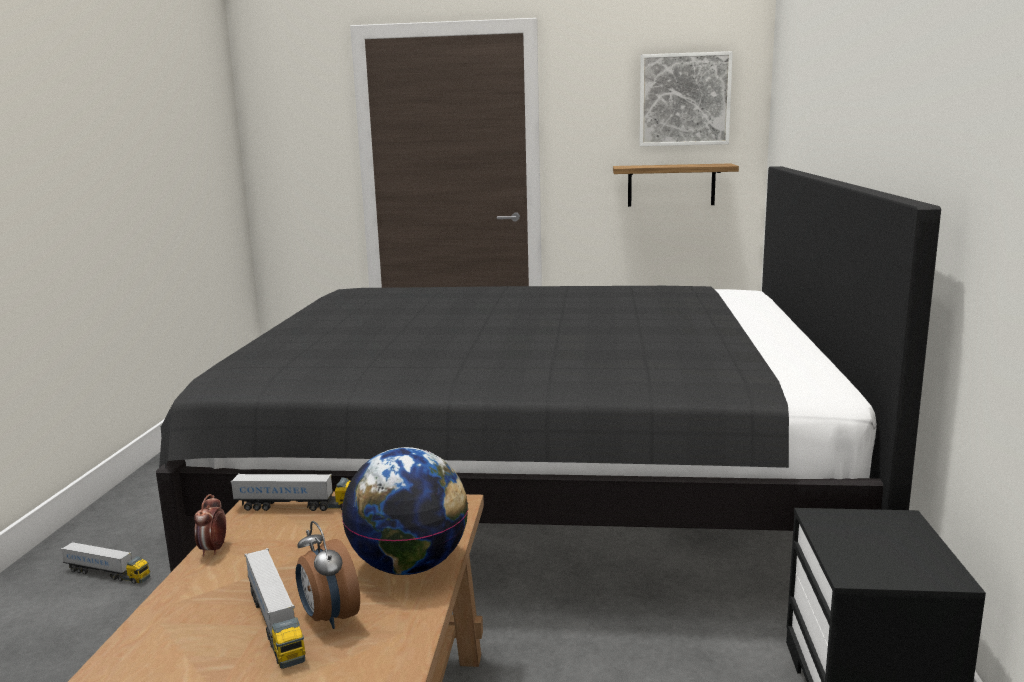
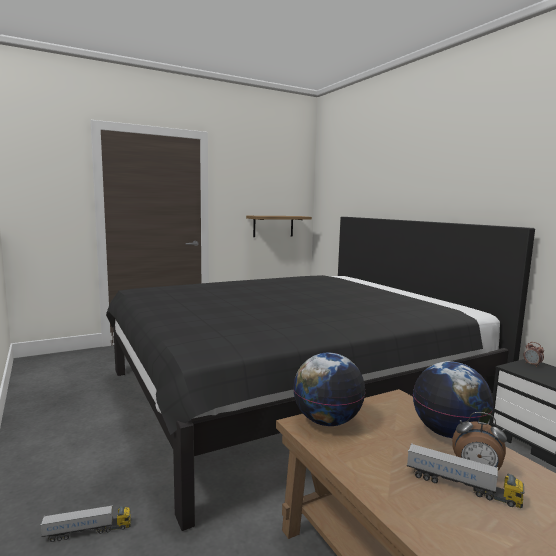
camera: 35 degrees left, 5 degrees down
(213, 550) = (337, 461): alarm clock -> alarm clock (532, 364)
(297, 506) = (327, 421): toy truck -> globe
(684, 99) = (279, 183): picture -> none

